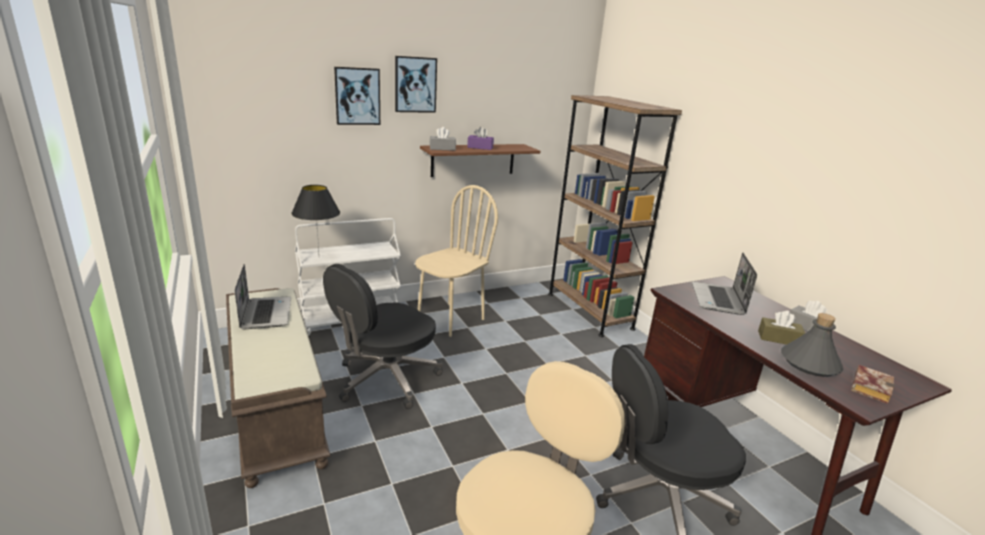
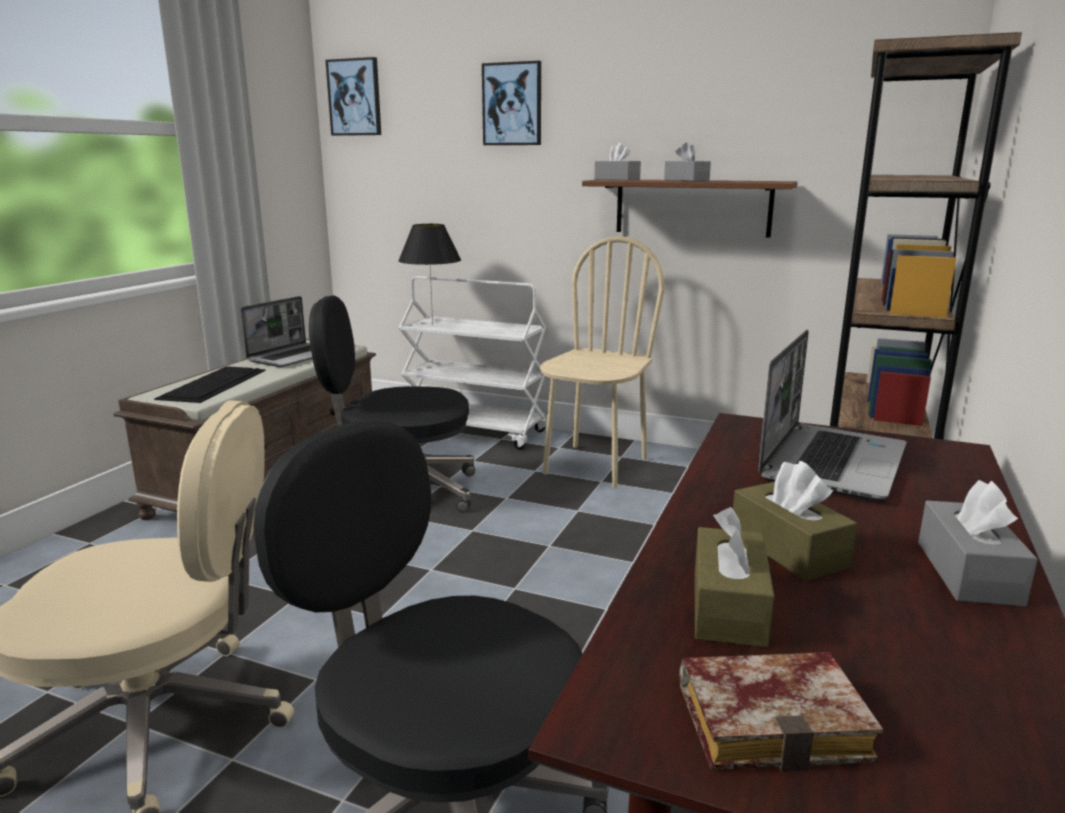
camera: 50 degrees right, 5 degrees down
(271, 358) = (213, 383): none -> keyboard
(415, 84) = (594, 81): picture -> picture (355, 97)
(450, 319) = (595, 466): beige chair -> beige chair turned 60 degrees counterclockwise
(480, 147) = (686, 180): purple tissue box -> grey tissue box
(718, 300) = (831, 462): laptop -> laptop turned 150 degrees clockwise
(810, 364) = (728, 607): grey bottle -> brown tissue box

